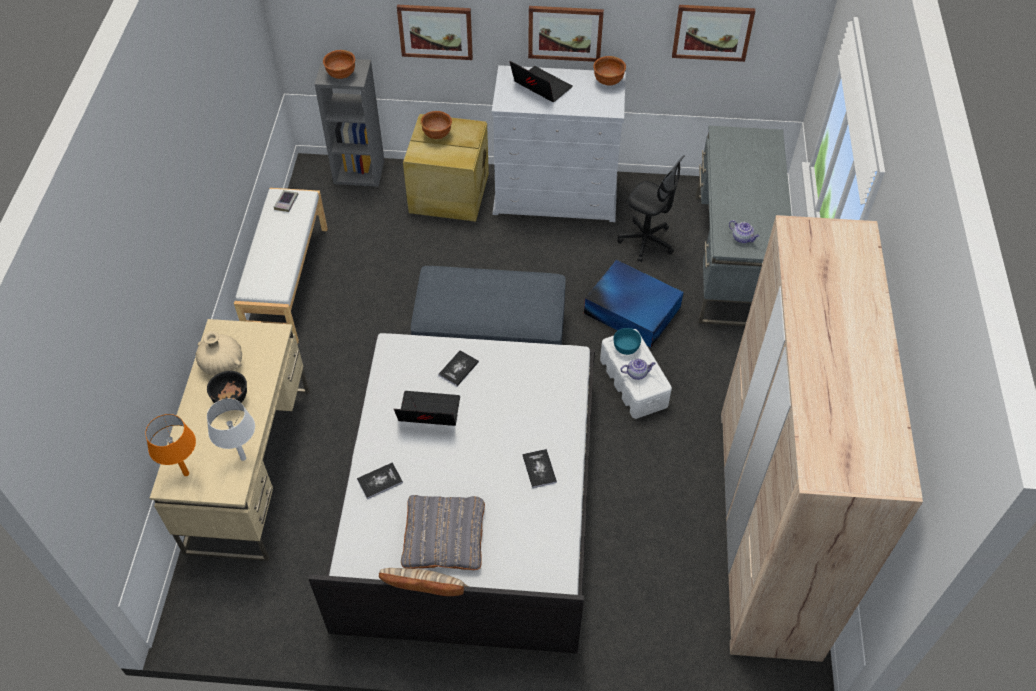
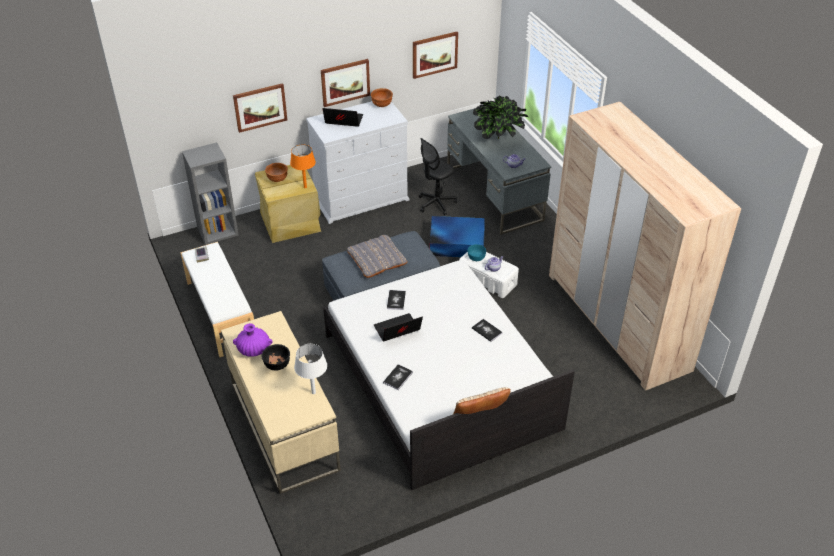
camera: 30 degrees left, 10 degrees down
(186, 474) = (283, 416): orange table lamp -> orange table lamp (305, 187)
(222, 364) = (254, 350): beige vase -> purple vase
(341, 75) = (204, 157): brown bowl -> none
(444, 536) = (460, 388): grey pillow -> grey pillow (377, 259)
(646, 241) = (436, 203): black office chair -> black office chair turned 135 degrees clockwise
(752, 188) = (499, 139): none -> potted plant

